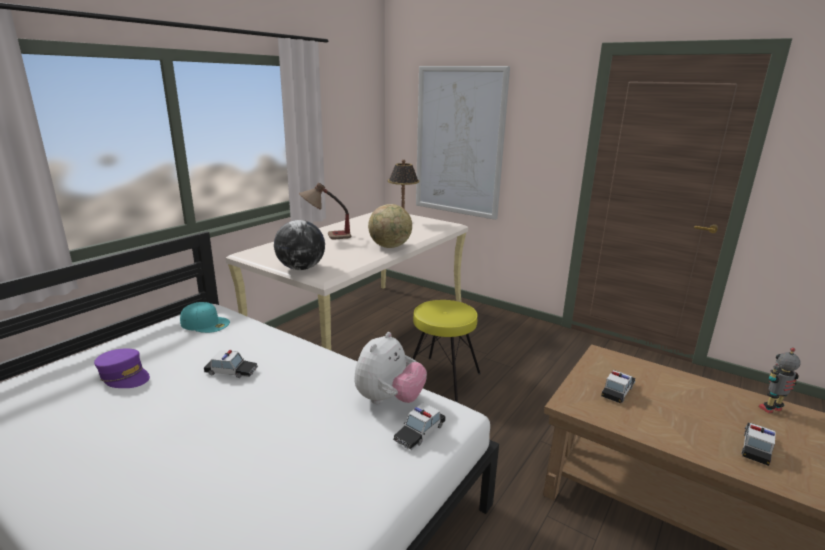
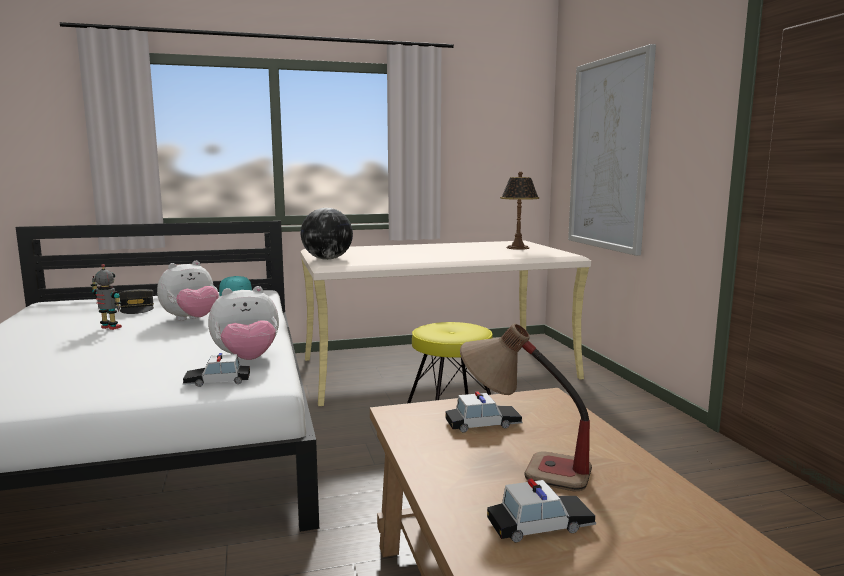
camera: 40 degrees right, 10 degrees down
(124, 376) = (137, 309): purple cap -> grey cap
(231, 371) = (191, 320): toy car -> plush toy
(326, 237) = (407, 248): table lamp -> table lamp (522, 467)
(390, 247) = (446, 258): globe -> none
(771, 409) = (682, 514): toy robot -> toy robot (110, 328)

